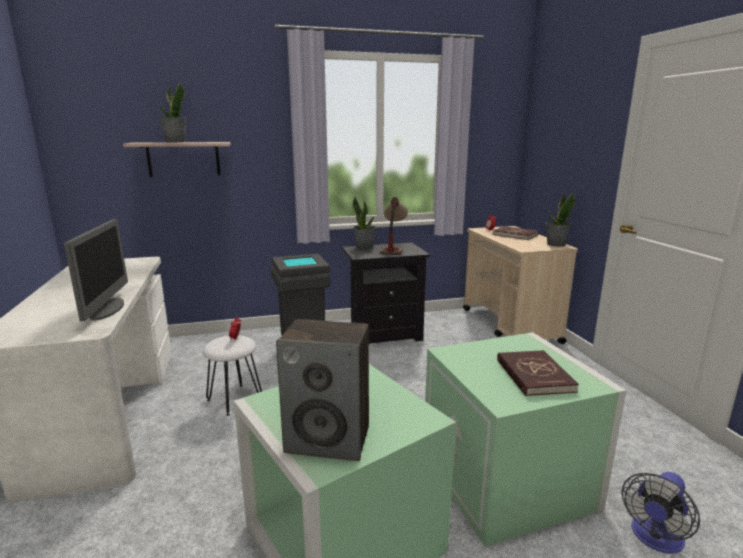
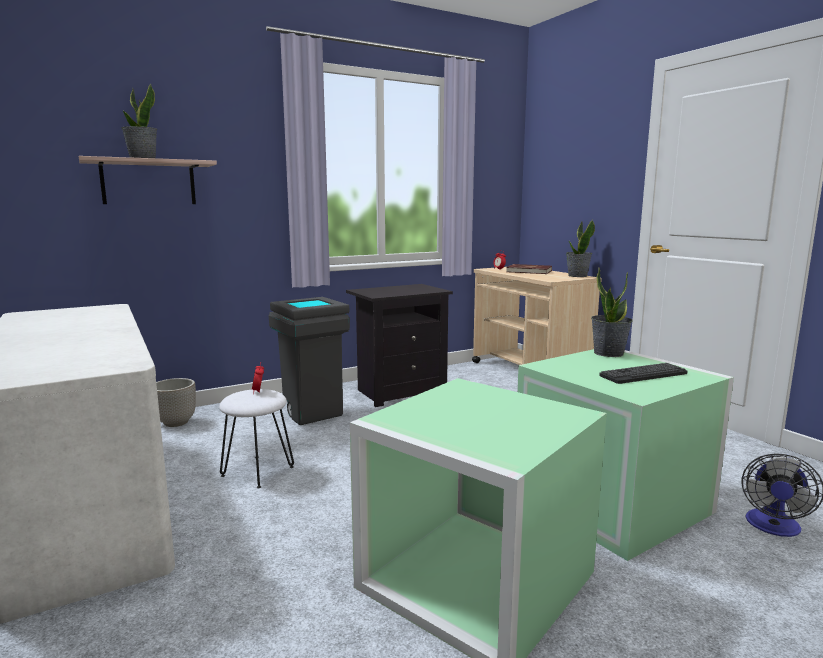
camera: 15 degrees left, 5 degrees down
(107, 309) = (120, 347): monitor -> none
(202, 345) = (176, 422): none -> planter
(329, 439) = (494, 439): speaker -> none
(364, 247) = (373, 289): potted plant -> potted plant (608, 353)
(393, 249) = (407, 289): table lamp -> none
(534, 375) = (643, 374): red book -> keyboard

